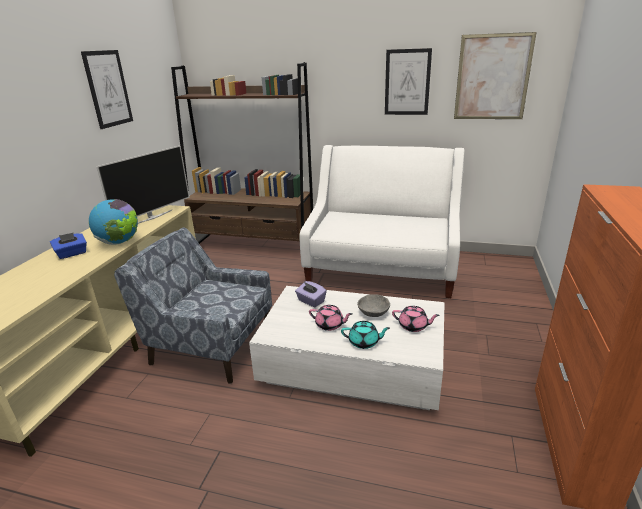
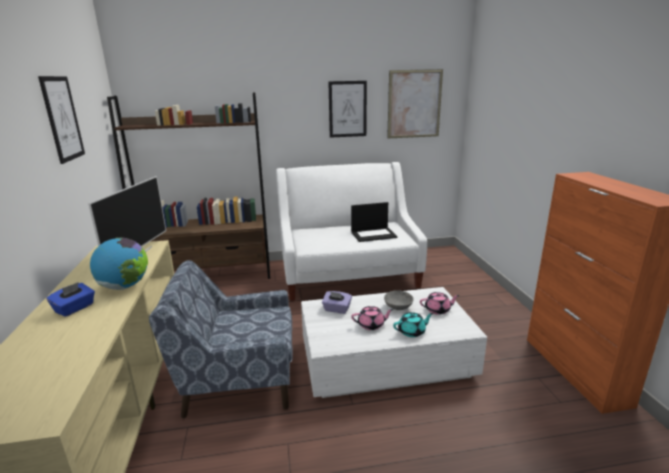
camera: 25 degrees left, 5 degrees down
(405, 229) = (374, 234): none -> laptop

